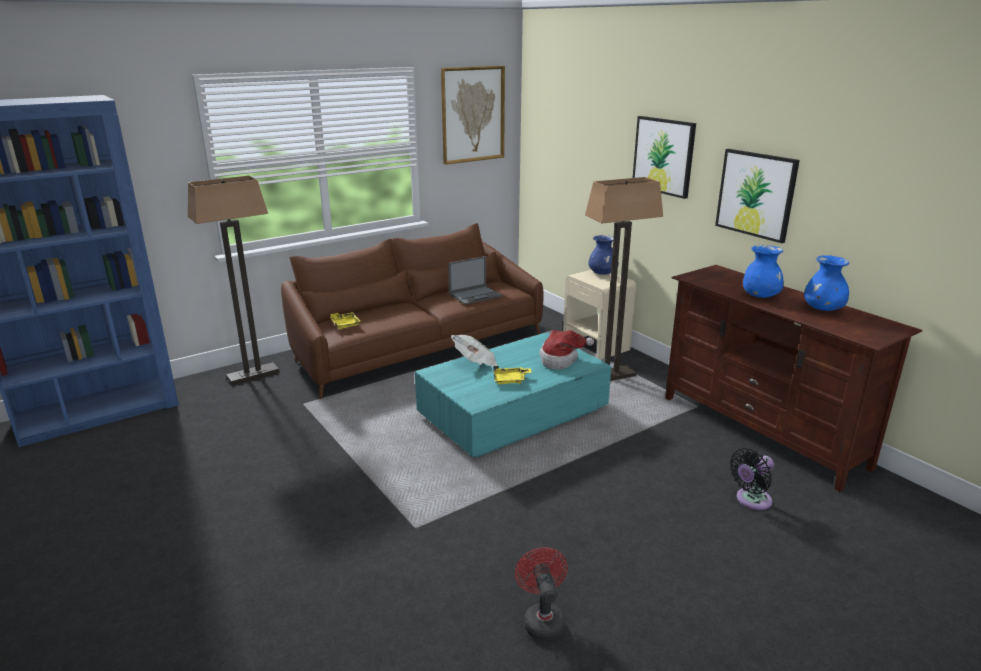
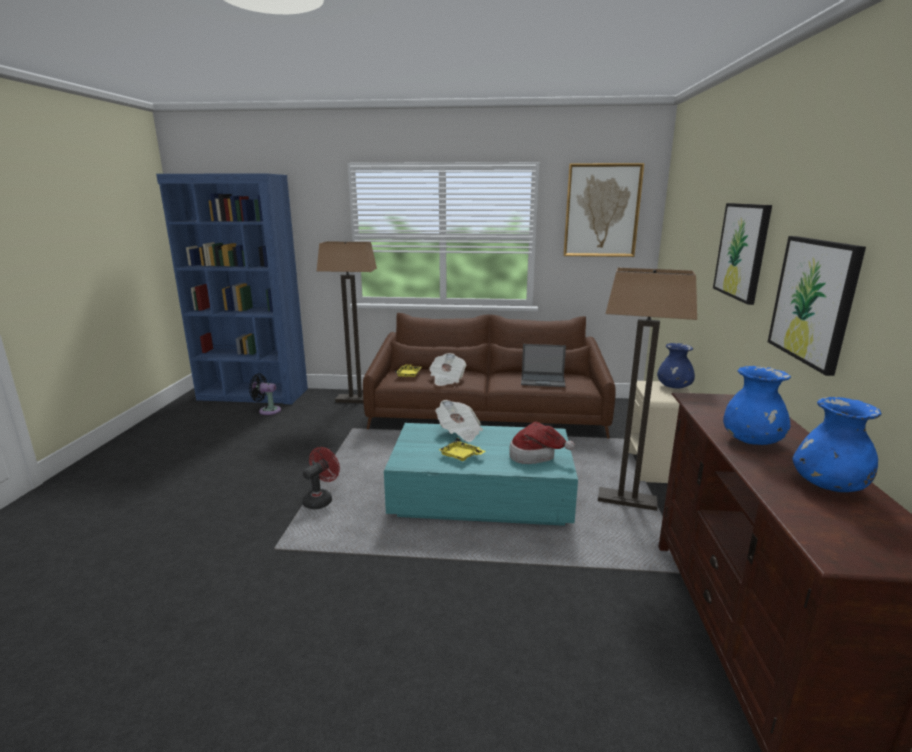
camera: 40 degrees right, 5 degrees down
(389, 318) = (446, 379): none -> newspaper
(542, 619) = (226, 686): red fan -> red fan (321, 499)
(751, 500) = (603, 718): black fan -> black fan (267, 410)

